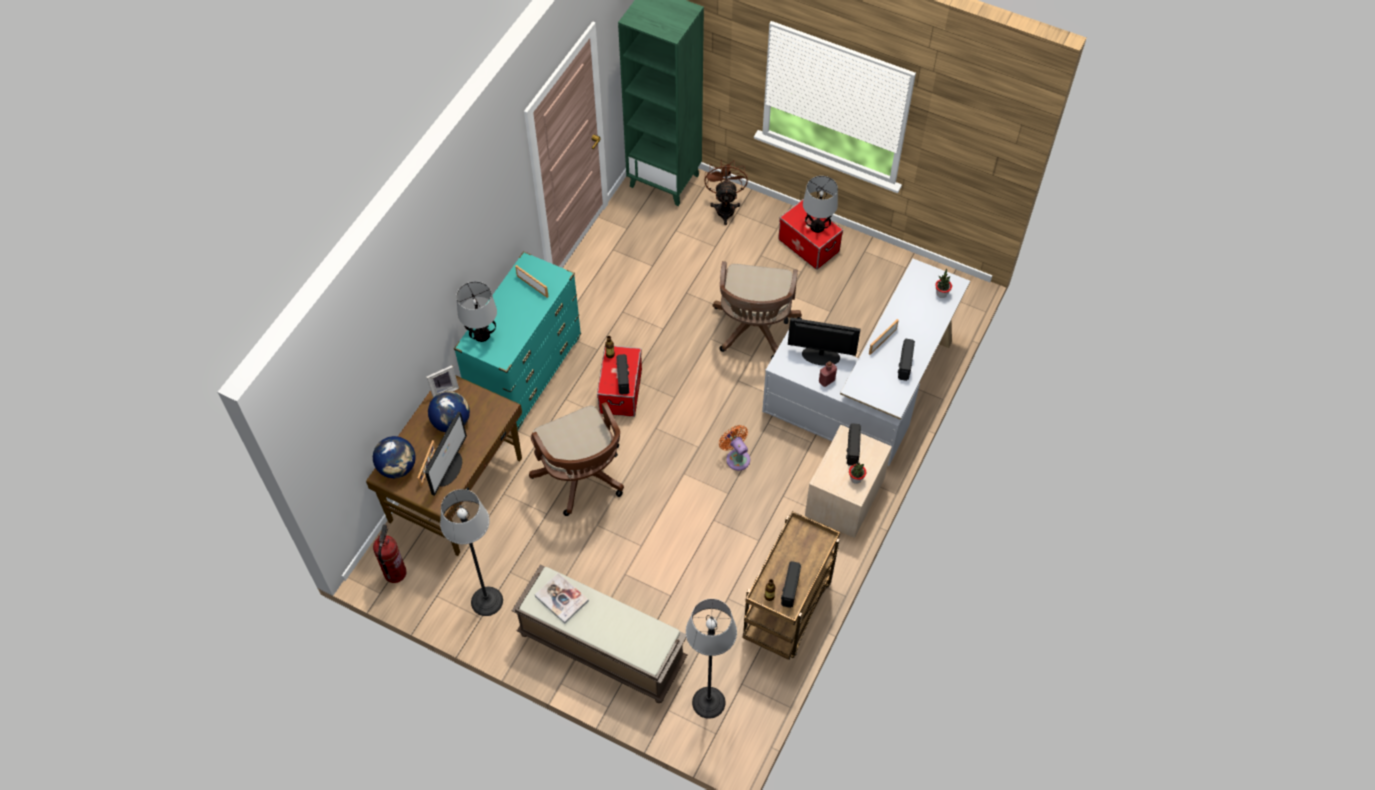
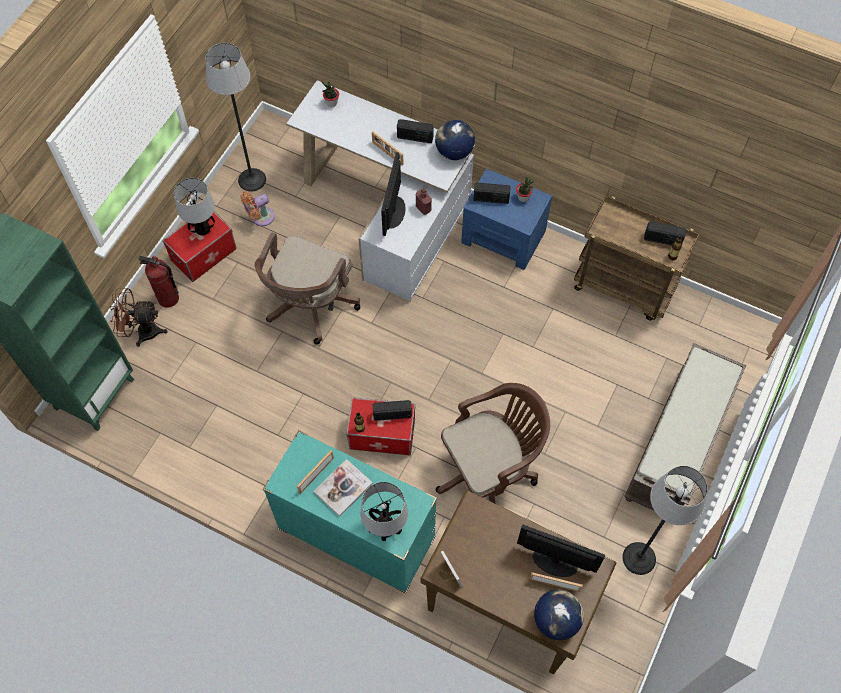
camera: 90 degrees left, 5 degrees up
(395, 573) = (615, 659): fire extinguisher -> fire extinguisher (168, 298)
(451, 422) = (493, 563): globe -> globe (454, 152)
(561, 598) = (674, 453): book -> book (343, 488)
(708, 702) = (720, 352): floor lamp -> floor lamp (252, 180)
(736, 457) = (462, 325): orange fan -> orange fan (260, 218)
(754, 330) = (309, 307): brown office chair -> brown office chair turned 105 degrees clockwise
(844, 497) = (503, 237): beige nightstand -> blue nightstand

